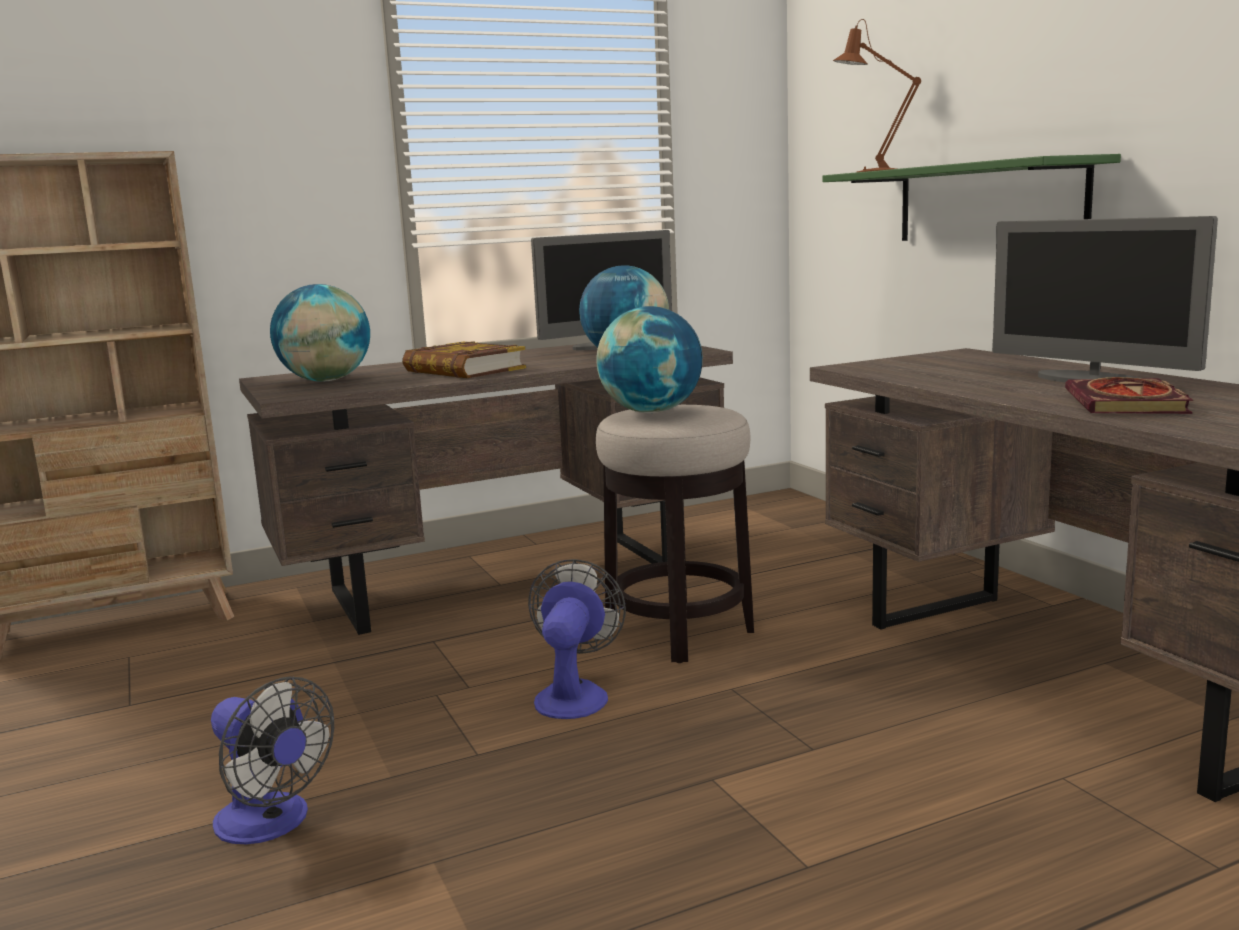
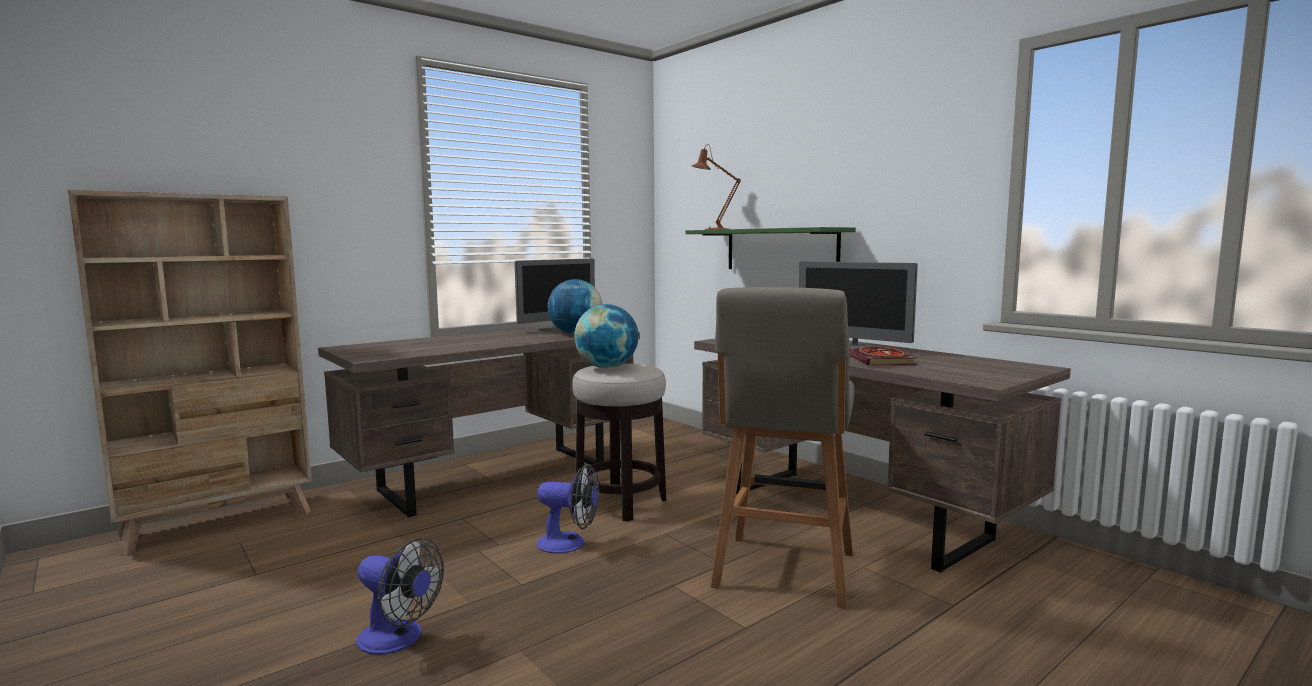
camera: 15 degrees left, 5 degrees down
(326, 380) = (386, 349): globe -> none
(464, 370) = (477, 342): book -> none
(574, 694) = (569, 544): fan -> fan turned 105 degrees clockwise
(911, 774) = (784, 572): none -> grey stool

